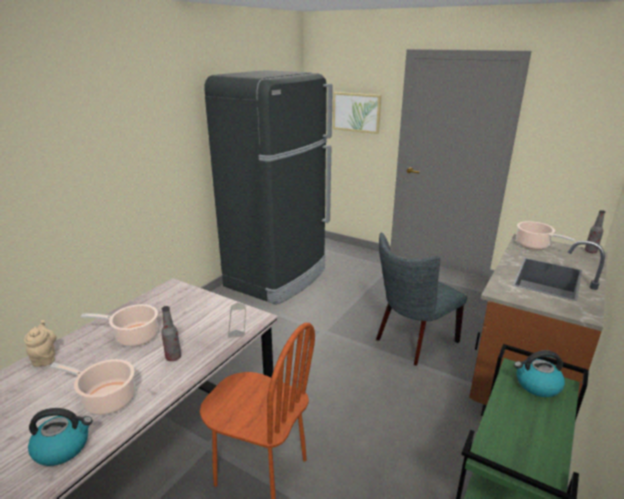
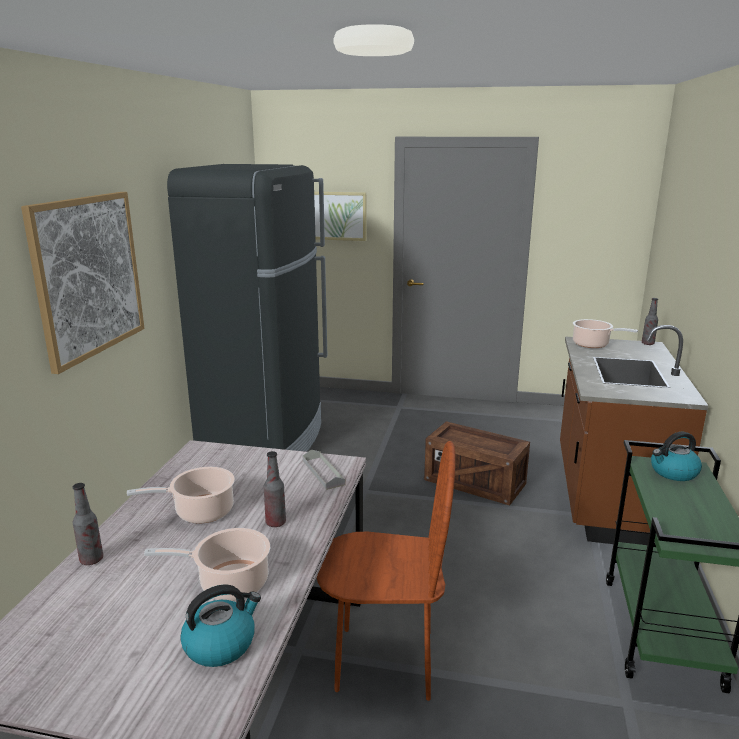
camera: 20 degrees left, 5 degrees down
(45, 358) = (91, 560): beige teapot -> bottle
(126, 153) = (88, 276): none -> picture
(412, 342) = (474, 482): grey chair -> crate

